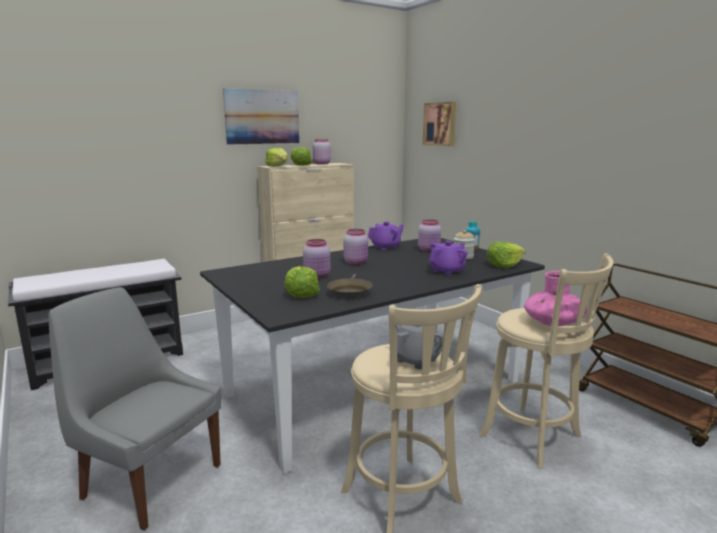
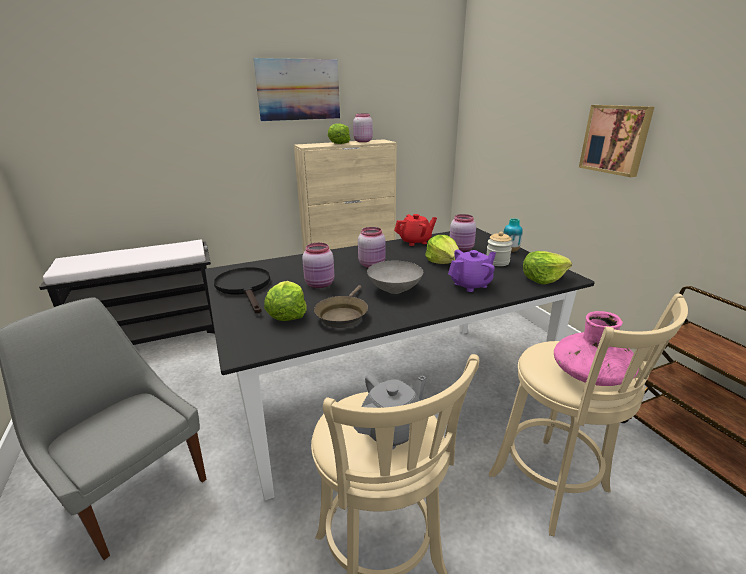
camera: 10 degrees right, 10 degrees up
(250, 281) = (245, 287): none -> black frying pan
(278, 166) = (313, 145): lettuce -> lettuce (443, 262)
(384, 277) = (394, 290): none -> grey bowl
(386, 247) = (415, 241): purple teapot -> red teapot
(440, 124) = (497, 95): picture -> picture (615, 139)

